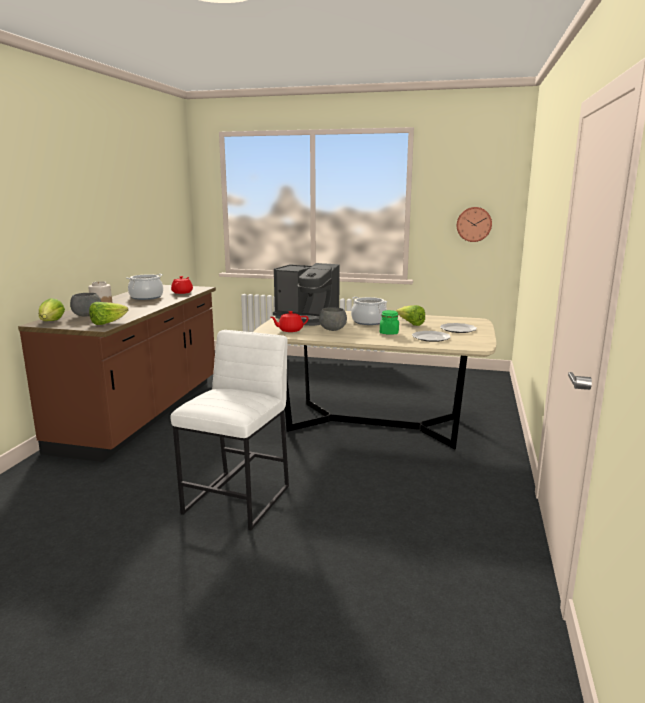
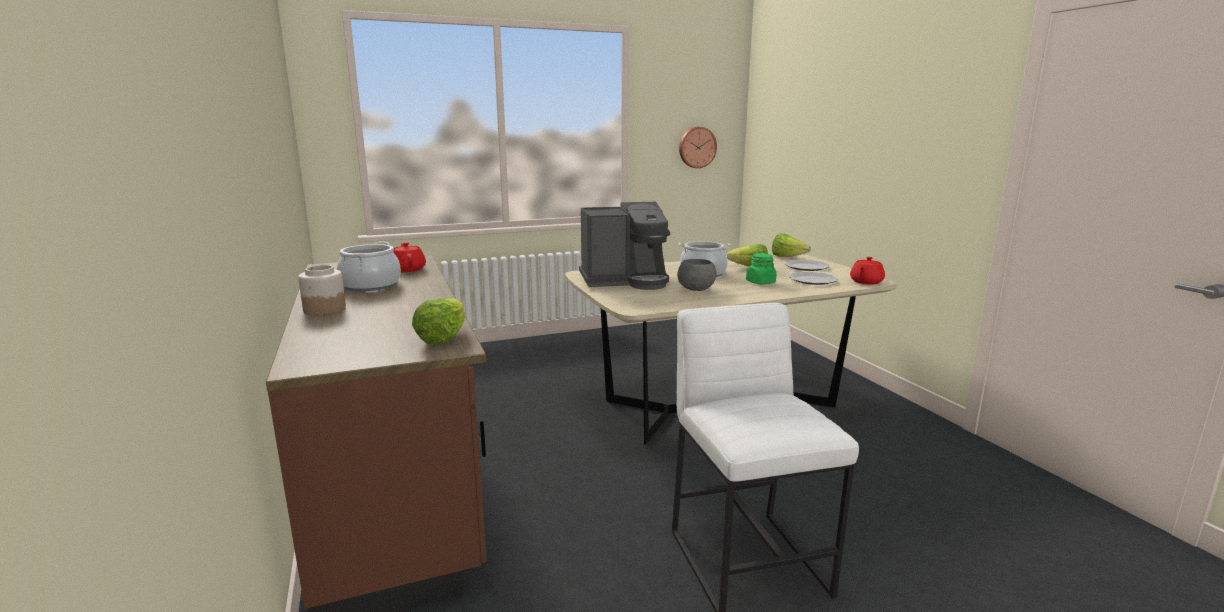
camera: 35 degrees left, 0 degrees up
(51, 322) = (324, 358): lettuce -> lettuce (787, 257)
(87, 316) = (361, 333): grey bowl -> none
(290, 330) = (651, 299): red teapot -> red teapot (866, 282)

